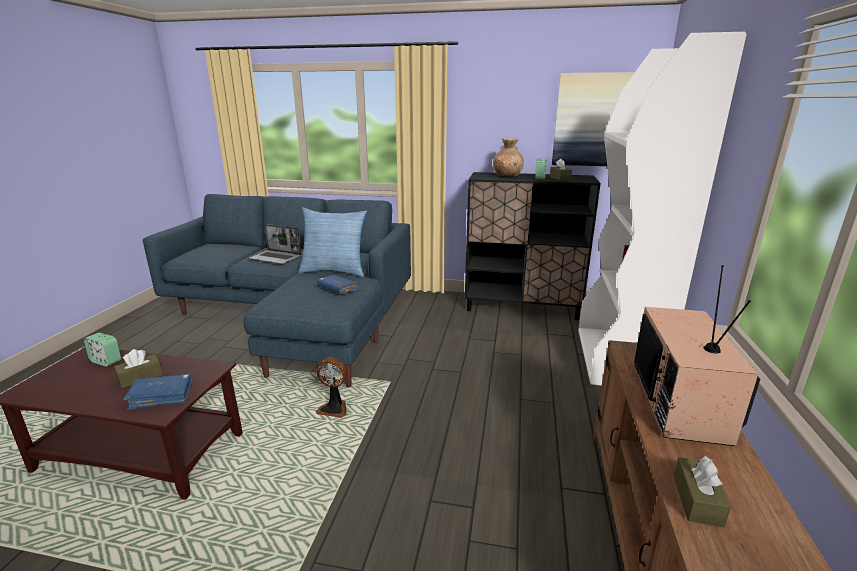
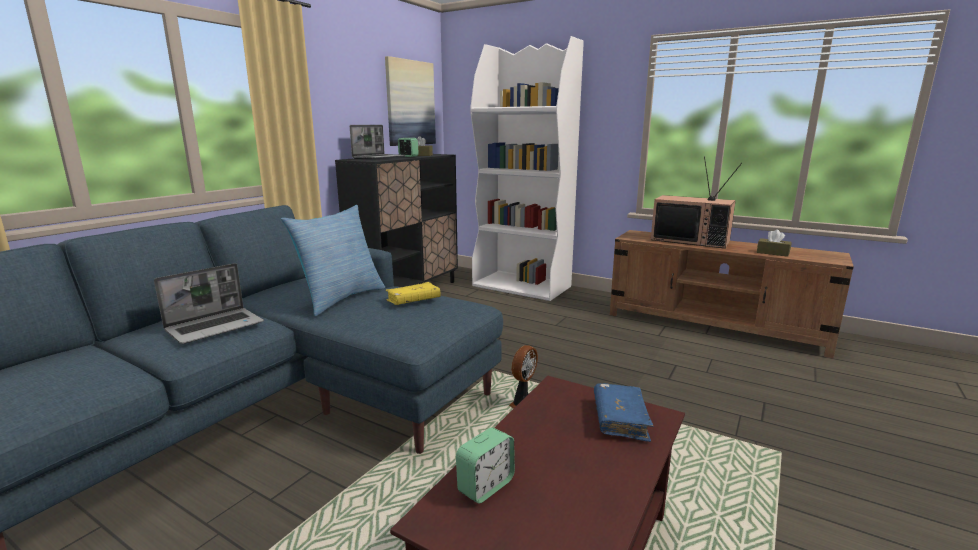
camera: 70 degrees left, 5 degrees down
(140, 377) = (561, 442): brown tissue box -> none
(337, 289) = (413, 301): blue book -> yellow book
(507, 175) = (379, 158): brown vase -> laptop

